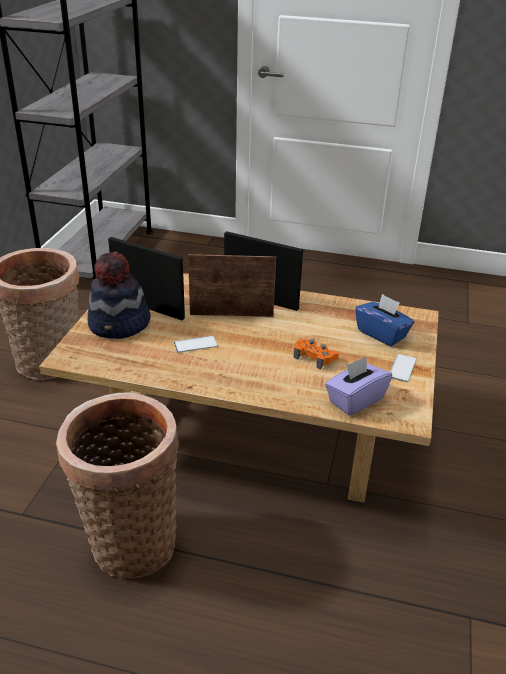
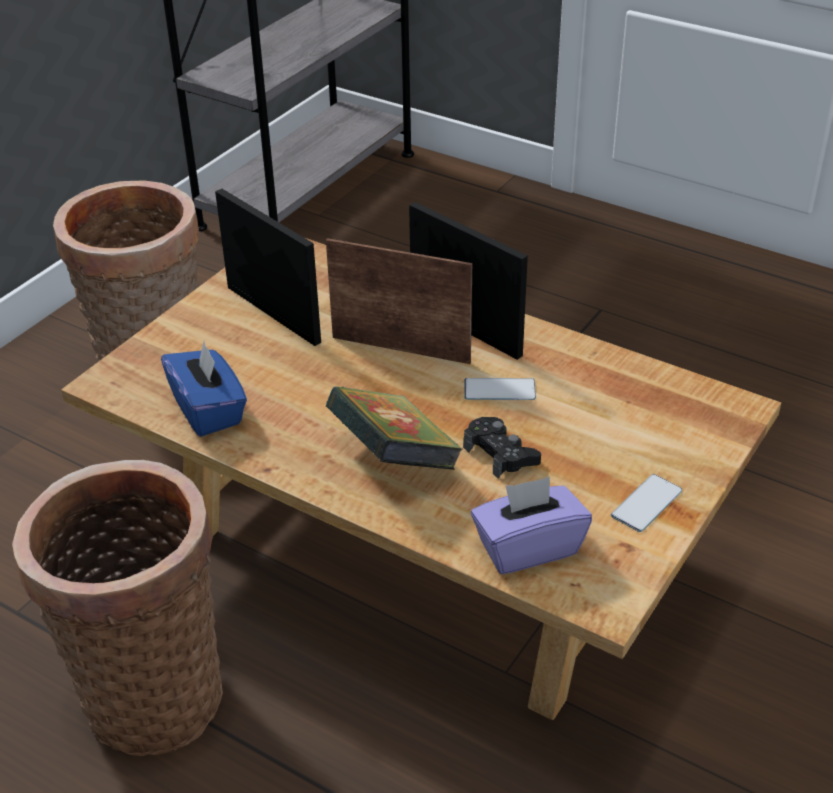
camera: 20 degrees right, 5 degrees up
(120, 325) = (213, 338): hat -> none
(195, 344) = (314, 394): phone -> phone (499, 390)
(259, 369) = (394, 459): none -> book
(314, 357) = (500, 454): orange game controller -> black game controller
(382, 334) = (646, 430): blue tissue box -> blue tissue box (208, 410)

